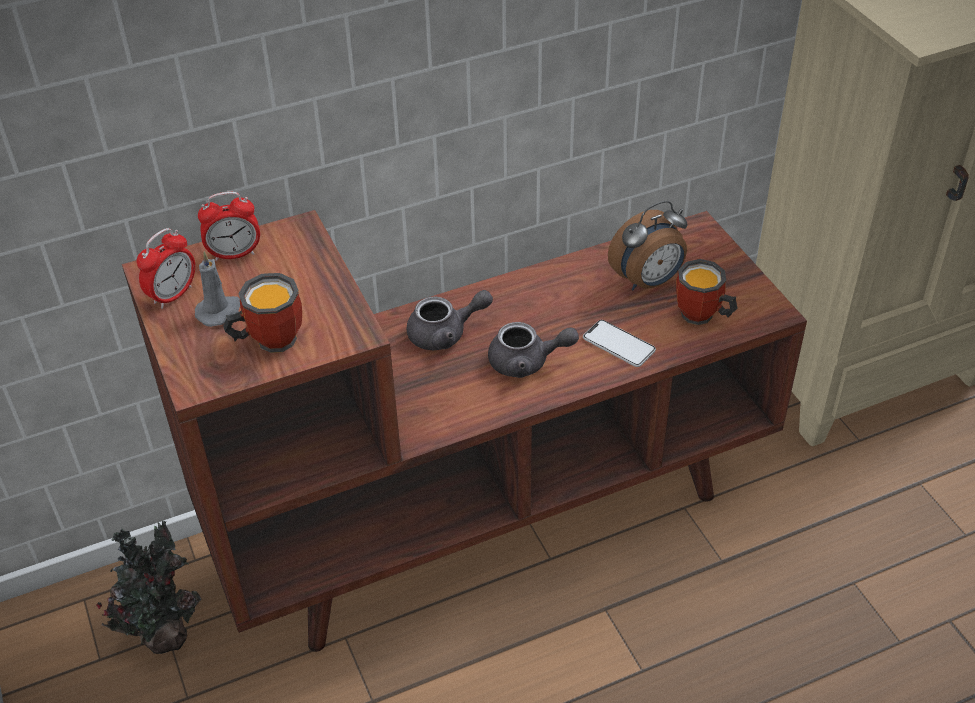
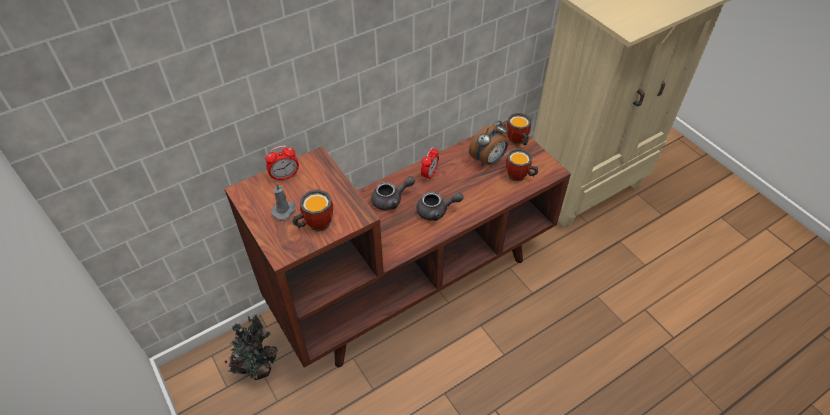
camera: 10 degrees left, 5 degrees up
(173, 295) = (257, 204): alarm clock -> alarm clock (429, 174)
(618, 344) = (480, 196): phone -> none
(711, 253) = (516, 141): none -> mug

